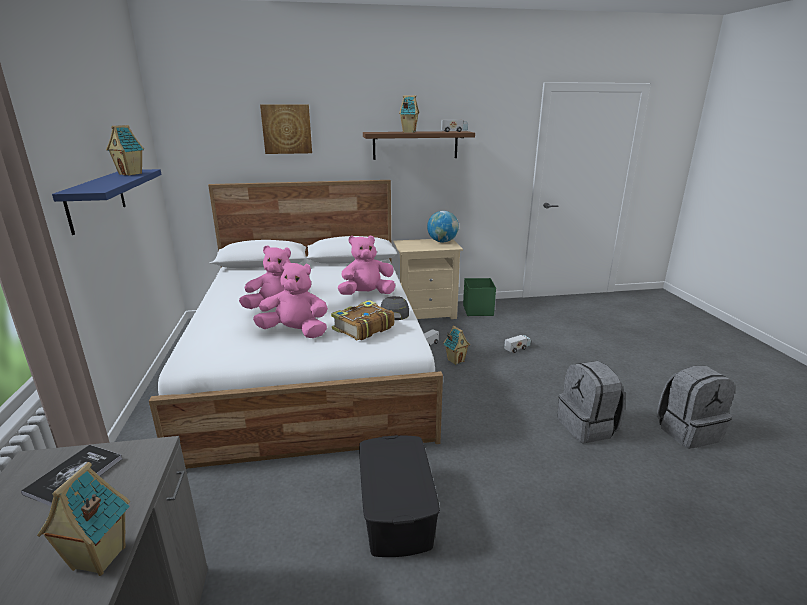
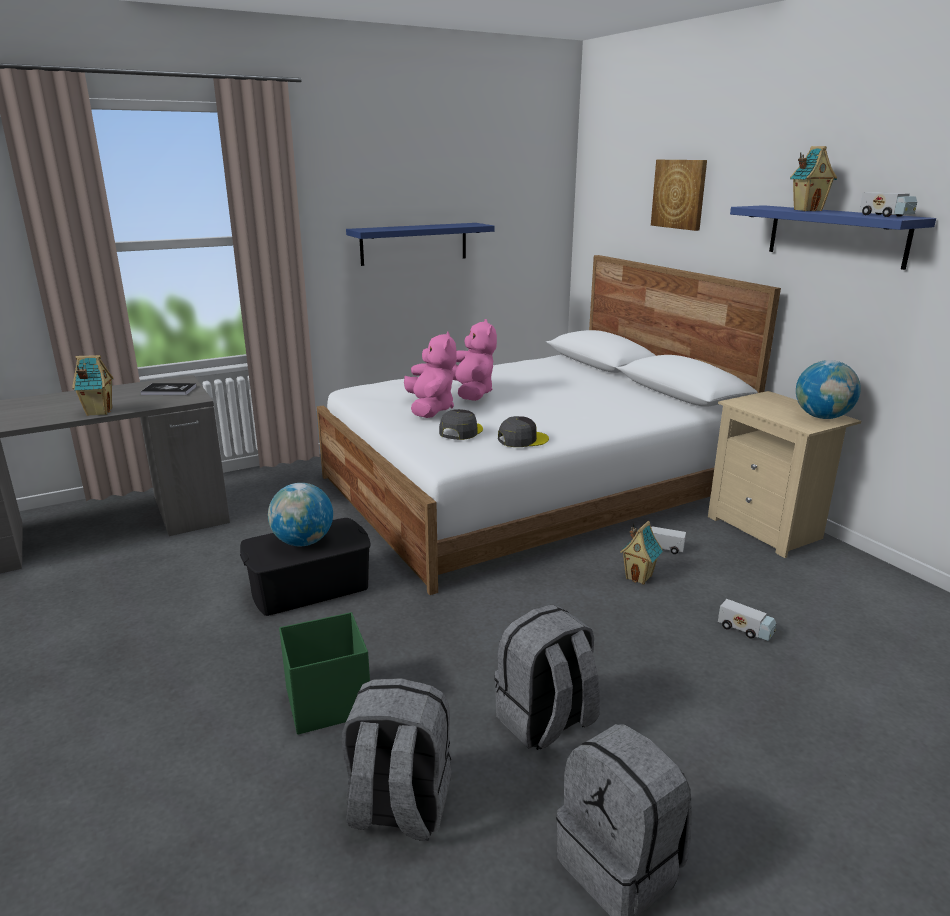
camera: 70 degrees right, 0 degrees up
(131, 174) = (453, 225): toy house -> none
(362, 328) = (460, 431): book -> grey cap
(366, 294) = (564, 419): pink plush toy -> none
(395, 474) = (303, 542): none -> globe
(415, 145) = (836, 235): brown shelf -> blue shelf
(477, 310) = (848, 573): green storage box -> green storage box (326, 702)
(665, 500) = (398, 808): none -> grey backpack

